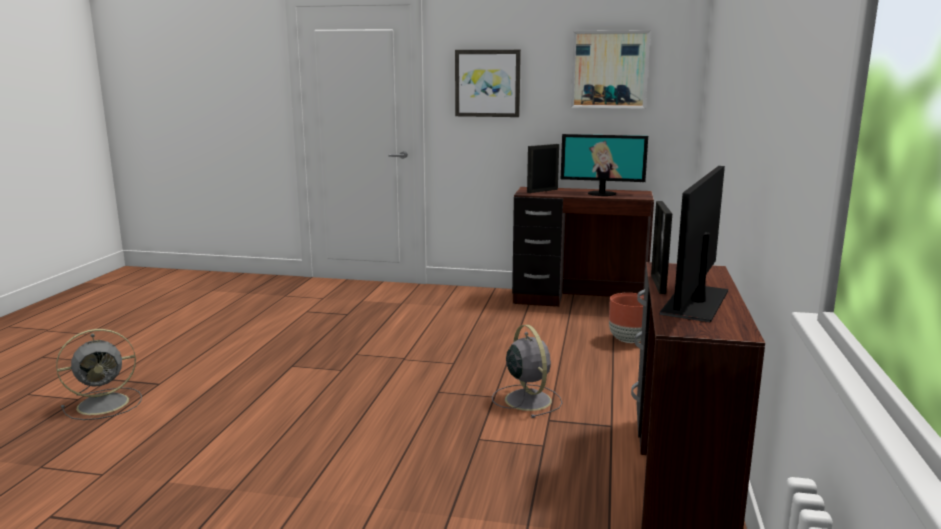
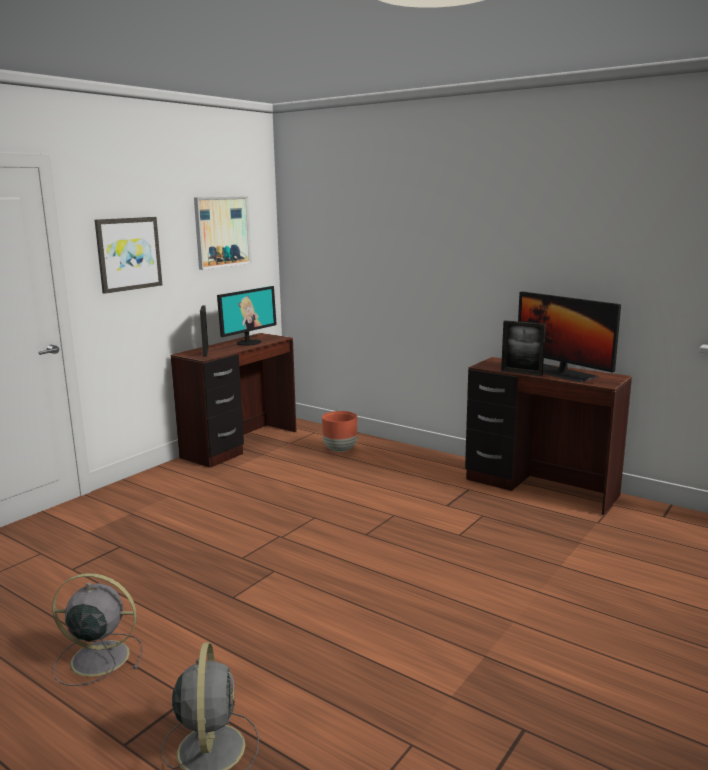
camera: 65 degrees left, 0 degrees up
(527, 399) = (408, 505): grey fan -> grey fan (97, 658)

